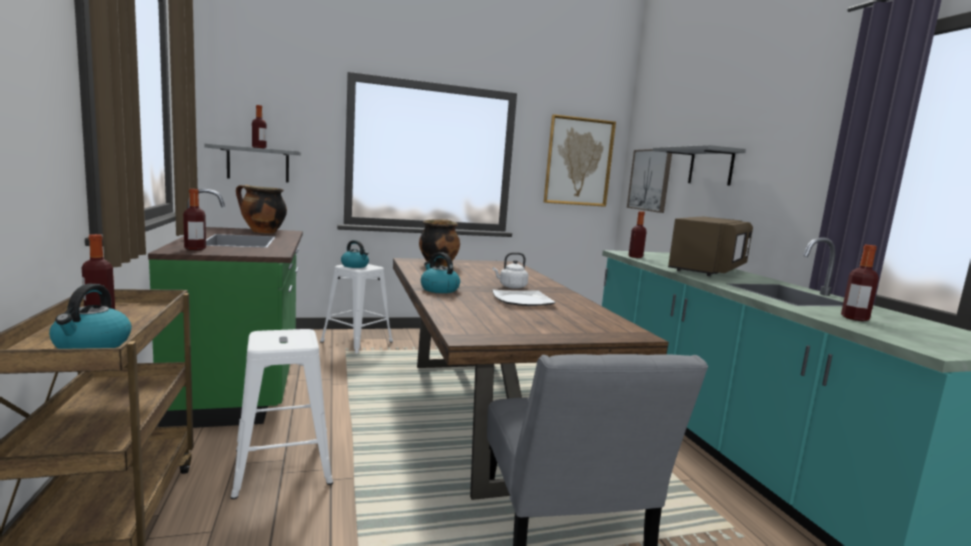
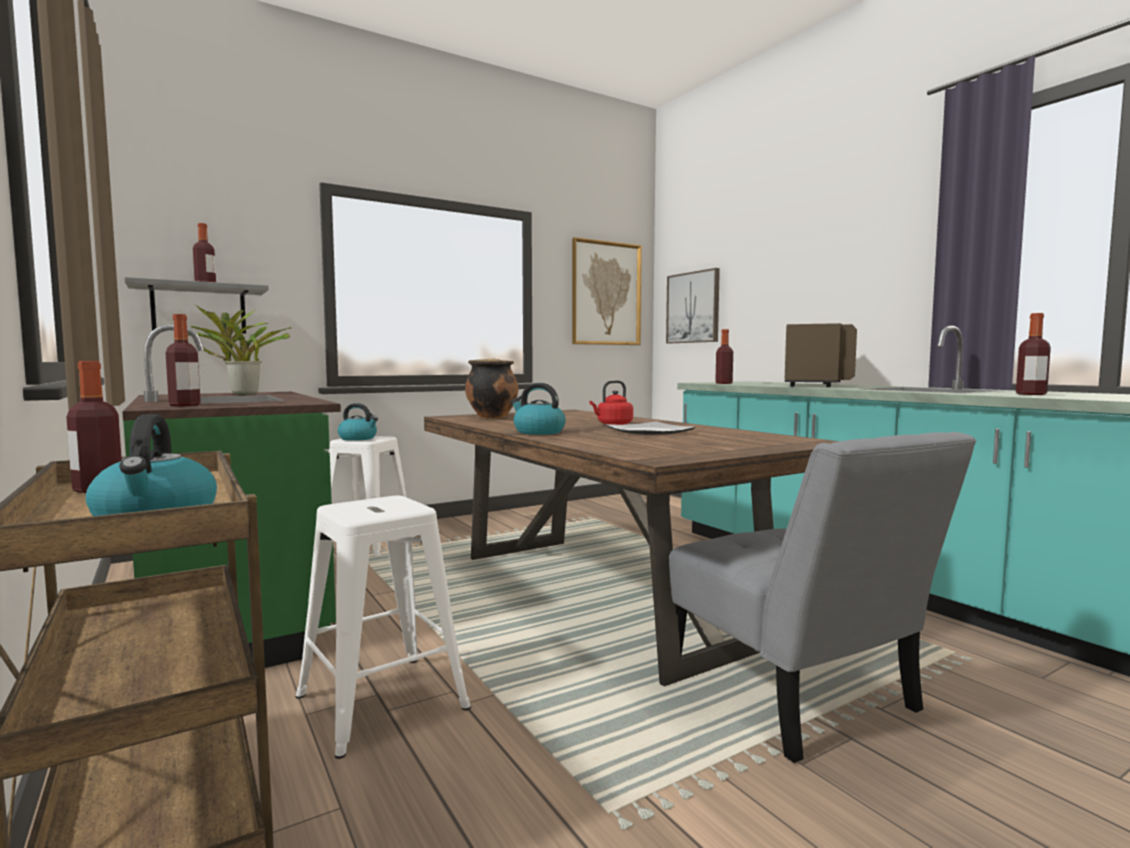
camera: 15 degrees left, 5 degrees down
(262, 232) = (241, 394): cooking pot -> potted plant
(511, 287) = (613, 424): white kettle -> red kettle
(711, 167) = (774, 281): grey shelf -> none

